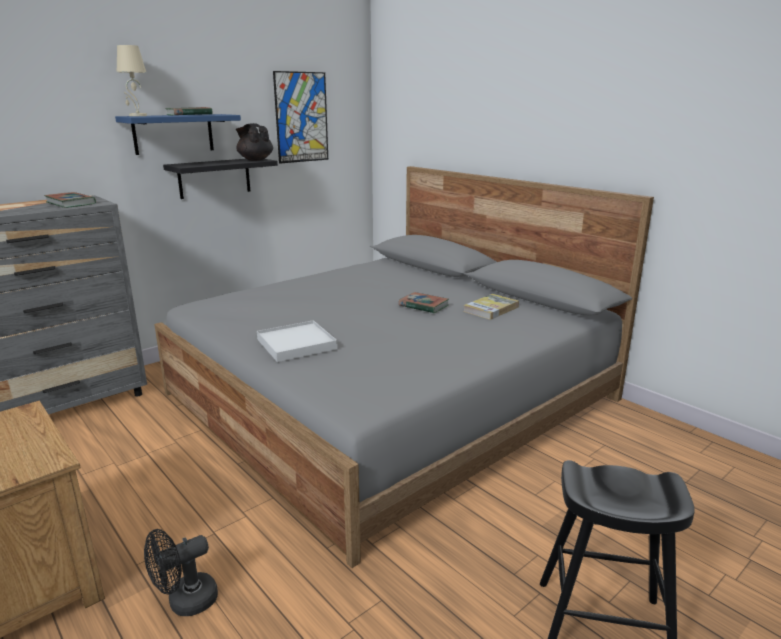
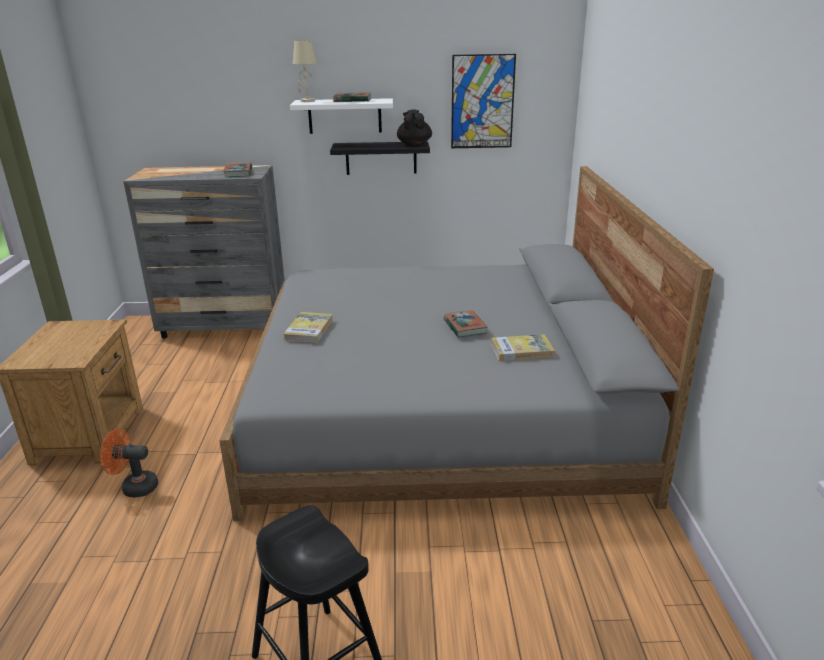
camera: 40 degrees right, 5 degrees up
(173, 134) = (345, 116): blue shelf -> white shelf
(185, 602) = (134, 487): black fan -> orange fan
(296, 344) = (309, 330): white tray -> book

